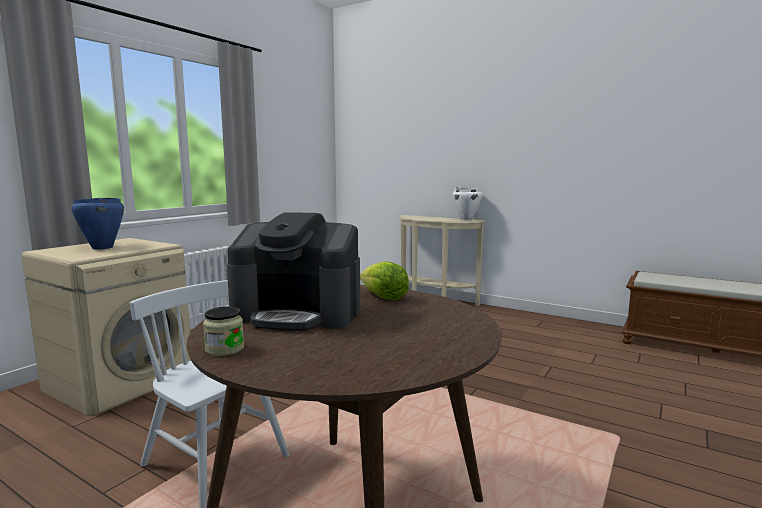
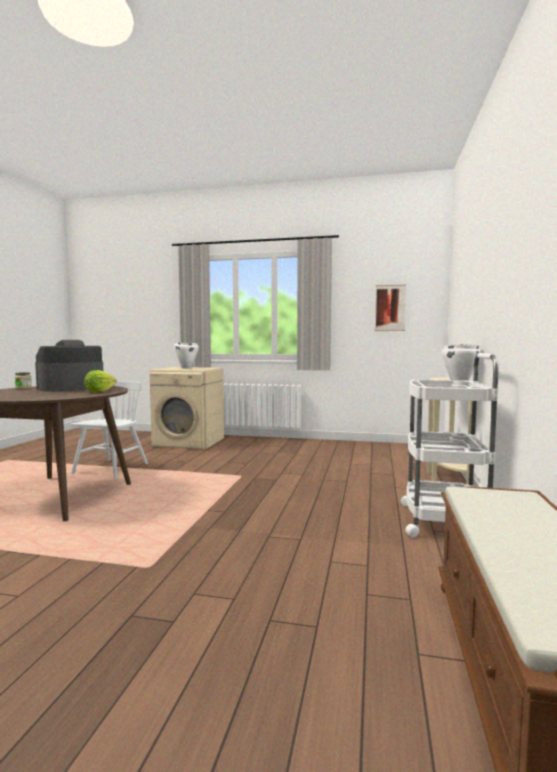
camera: 70 degrees right, 5 degrees down
(102, 248) = (186, 368): blue cooking pot -> white cooking pot
(298, 313) = (70, 388): coffee machine -> coffee machine turned 60 degrees clockwise
(299, 146) = (390, 308): none -> picture
(523, 321) = (443, 522): none -> white cart

